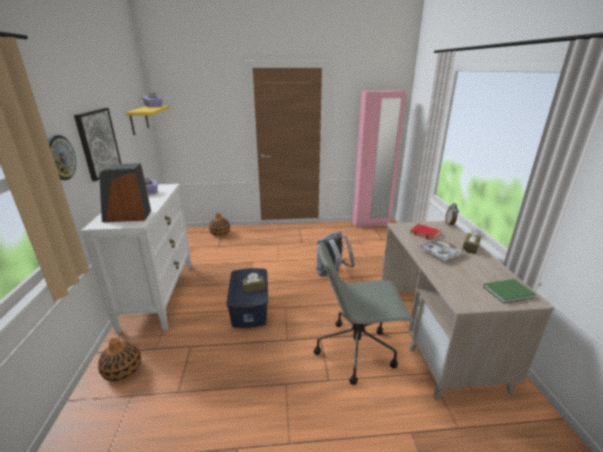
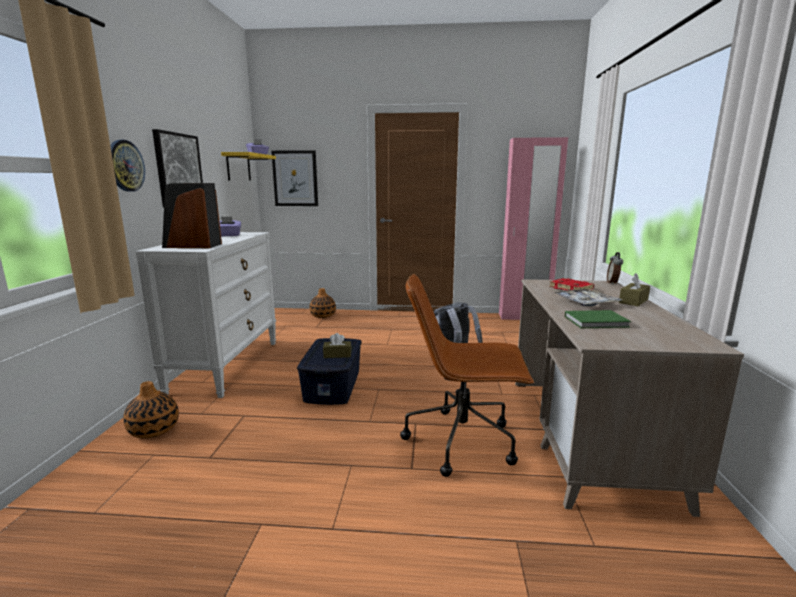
camera: 10 degrees right, 10 degrees down
(187, 123) = (295, 178): none -> picture
(357, 350) = (463, 441): grey office chair -> brown office chair
(509, 292) = (675, 337): green book -> green book (598, 322)

